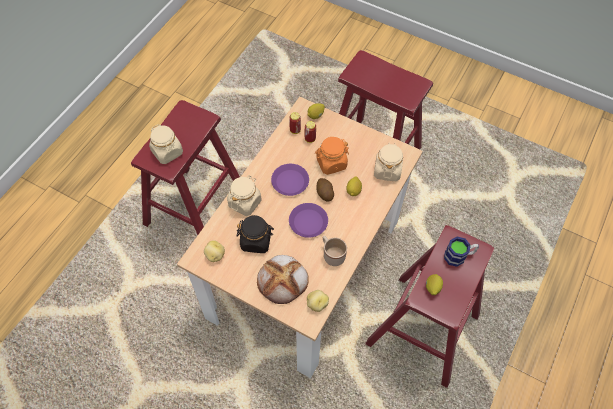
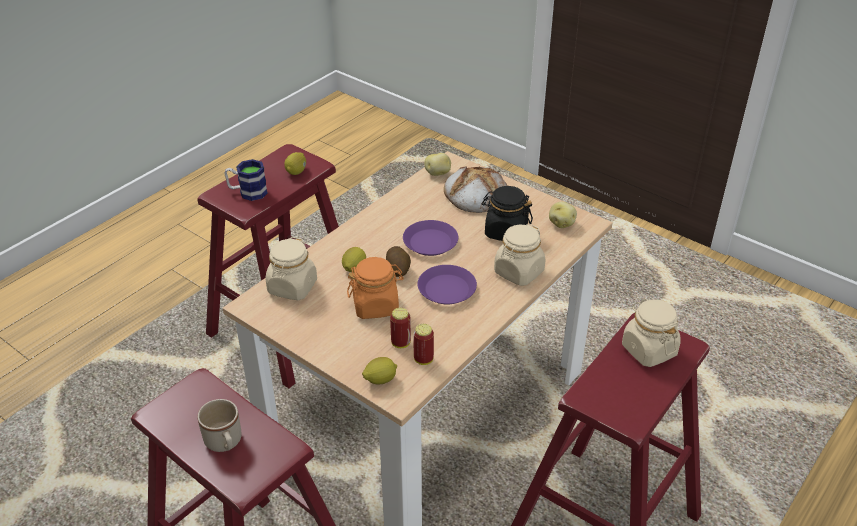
camera: 170 degrees left, 20 degrees down
(332, 254) = (407, 209): beige mug -> beige mug (225, 443)

